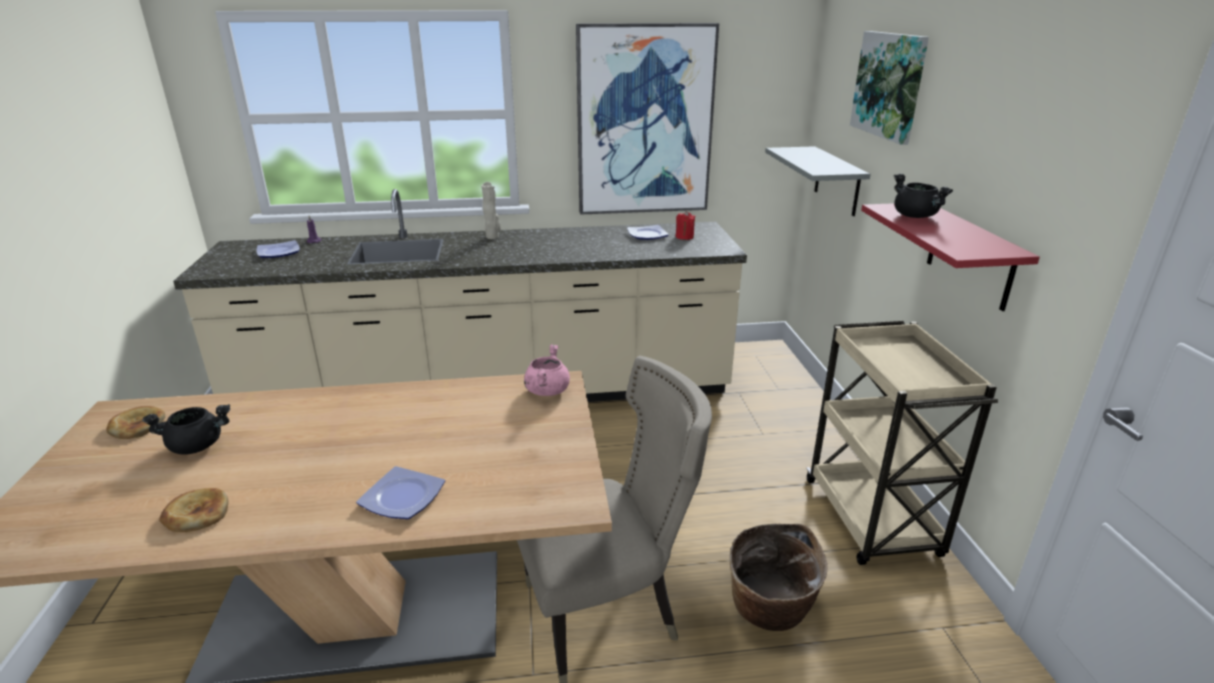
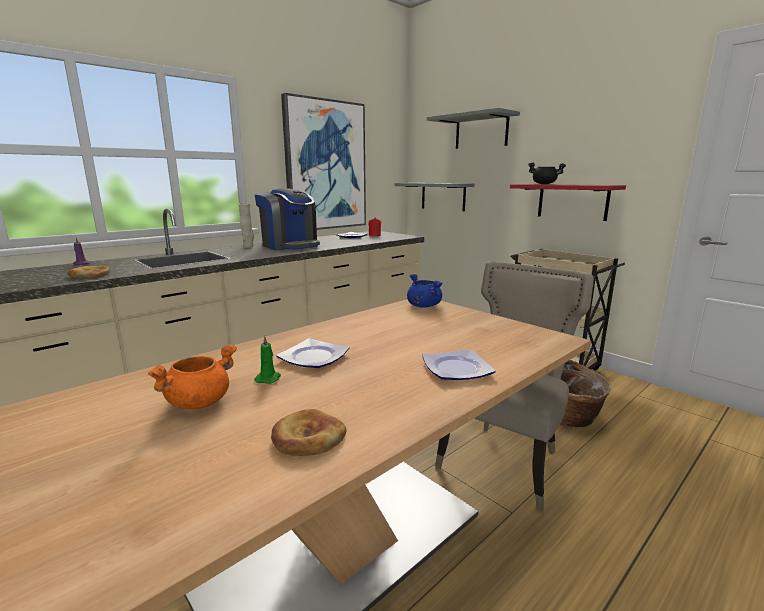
camera: 35 degrees left, 10 degrees down
(137, 426) = (82, 412): bread -> bread (90, 275)
(198, 445) = (199, 401): black cooking pot -> orange cooking pot
(266, 441) = (268, 378): none -> green candle
(279, 252) = (55, 272): plate -> plate (313, 357)
(537, 244) = (290, 246): none -> coffee machine
(547, 390) = (423, 305): pink cooking pot -> blue cooking pot
(889, 85) = (481, 131): picture -> grey shelf

